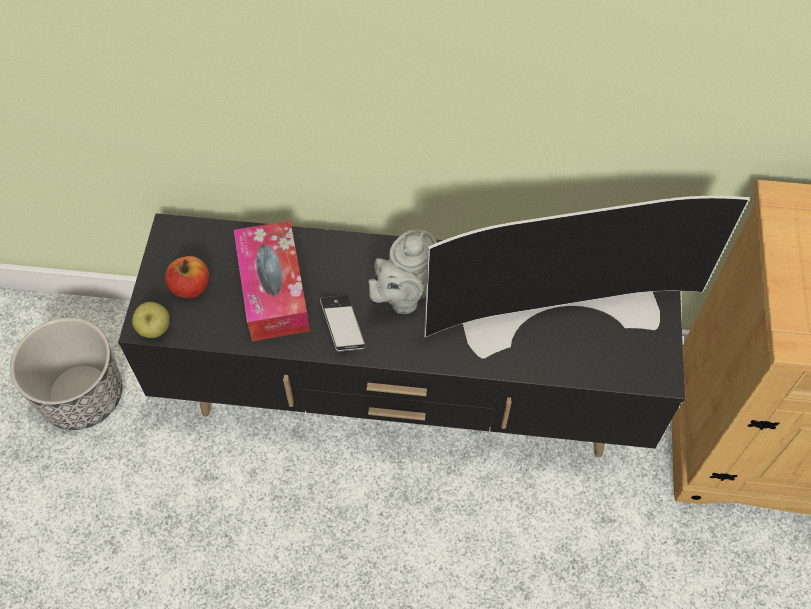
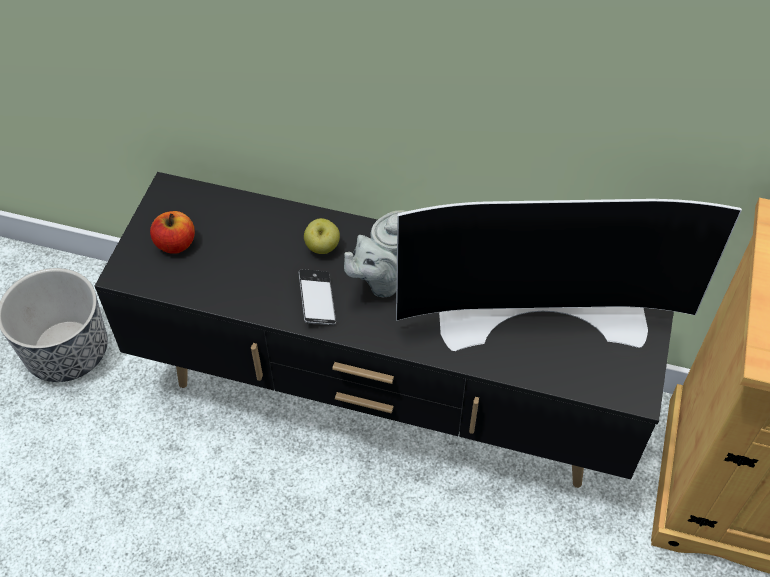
camera: 10 degrees right, 5 degrees down
(155, 329) = (132, 278): apple -> apple (322, 247)
(273, 290) = (256, 257): tissue box -> none

